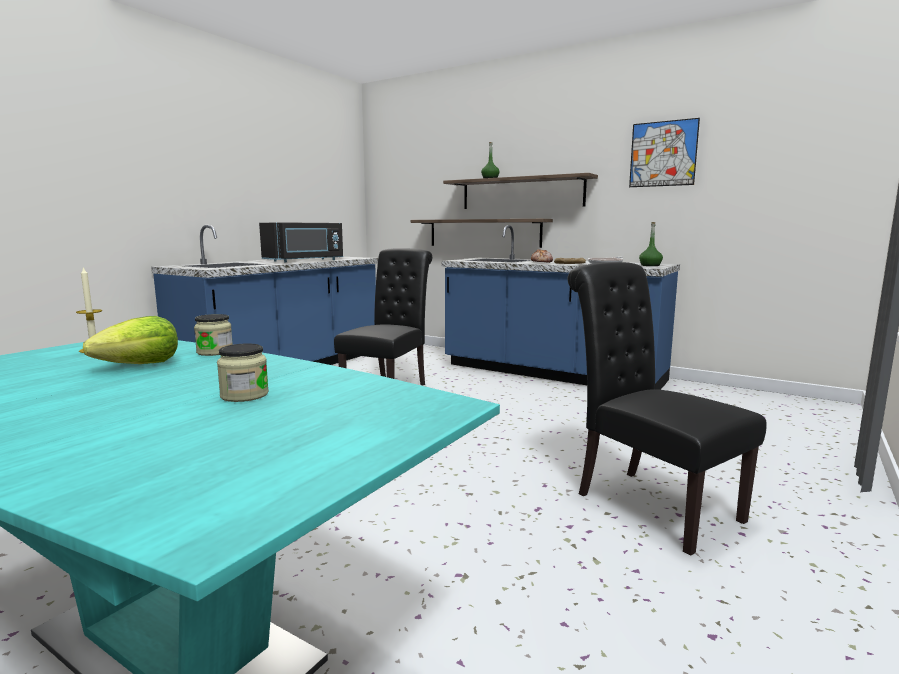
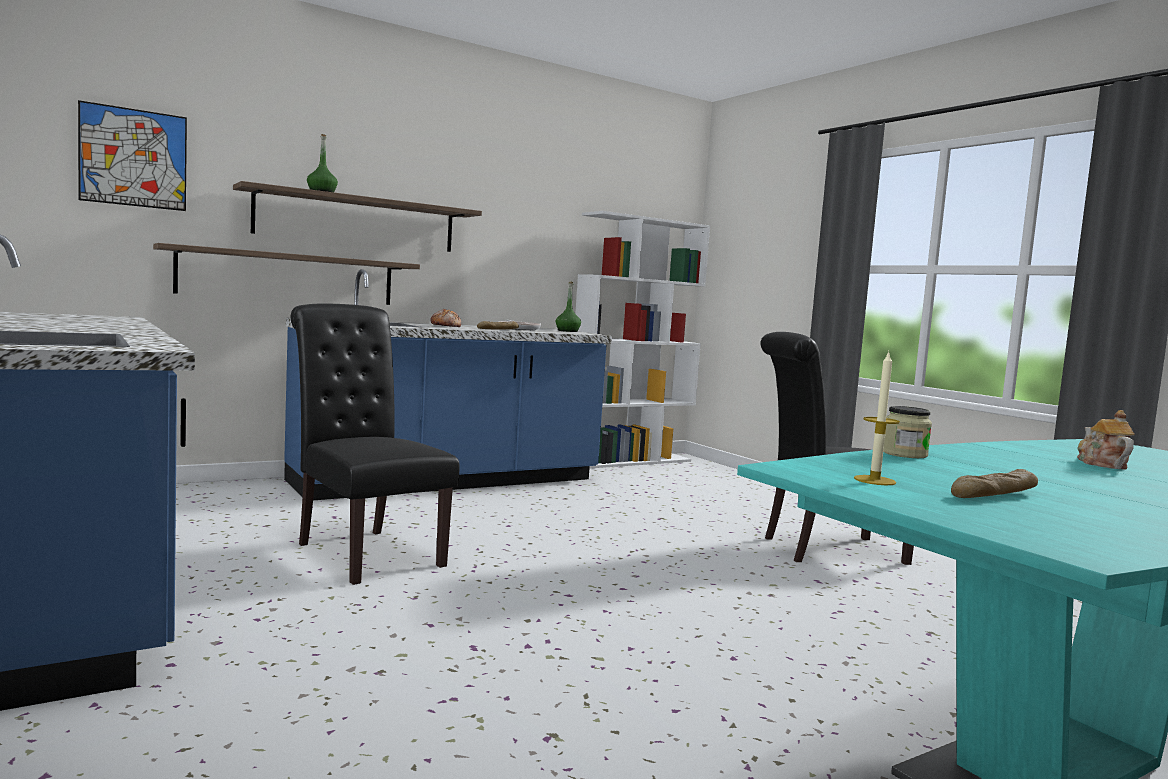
camera: 65 degrees left, 5 degrees down
(52, 367) = (994, 495): none -> bread
(140, 365) = (980, 474): lettuce -> none
(244, 395) = (1101, 464): jar -> teapot
(305, 261) = (99, 325): black microwave -> none
(663, 154) = (536, 201): picture -> picture (133, 157)
(756, 395) = (630, 461): none -> white bookcase

